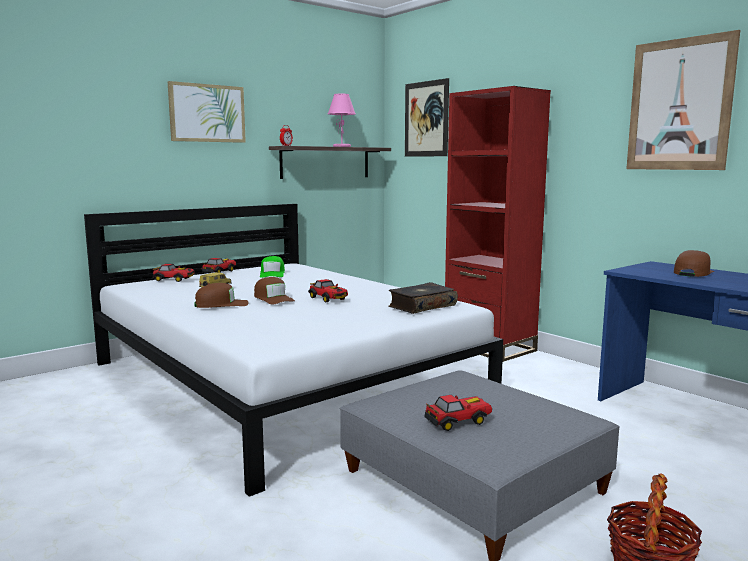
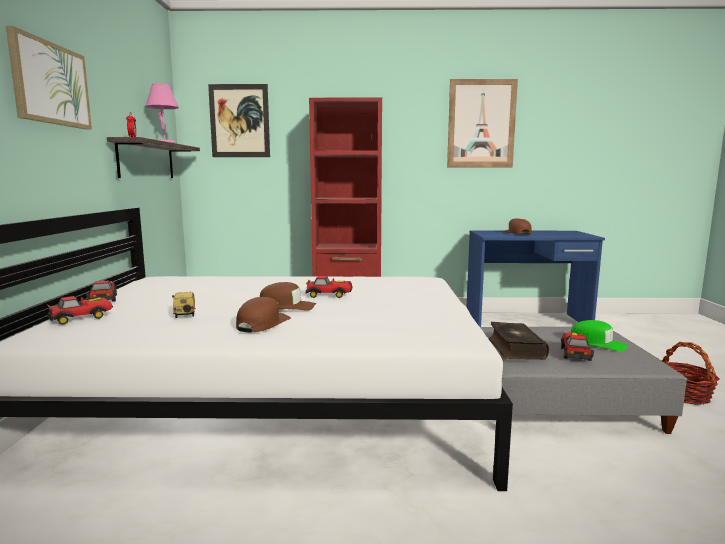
camera: 50 degrees left, 0 degrees up
(272, 274) = (187, 287): green cap -> green cap (597, 343)
(421, 306) = (410, 284): book -> book (515, 349)

